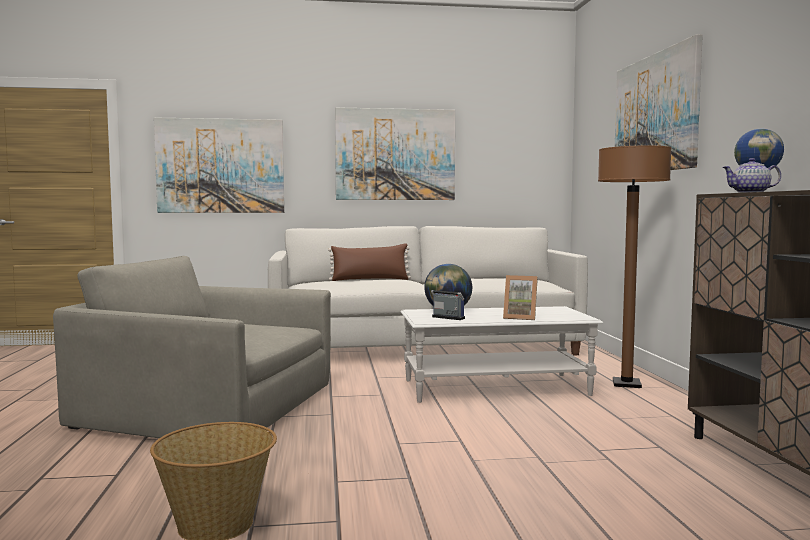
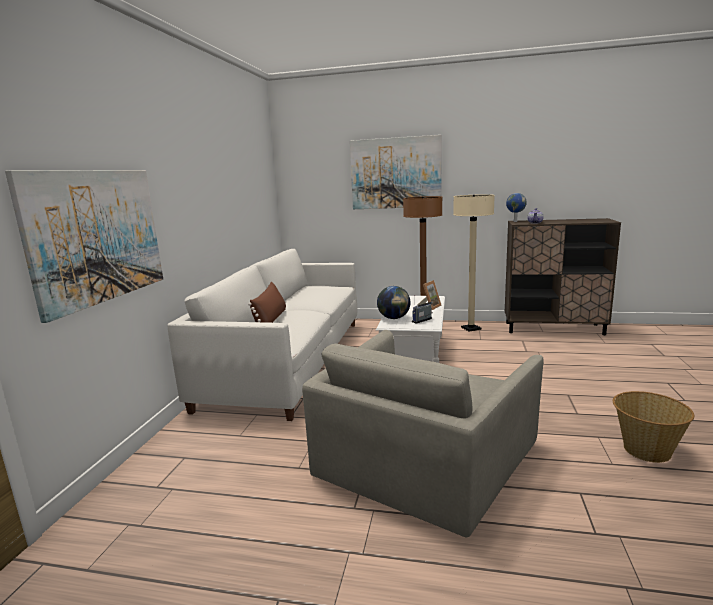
camera: 70 degrees left, 10 degrees up
(395, 154) = (214, 202): picture -> none
(672, 410) = (471, 328): none -> beige floor lamp

